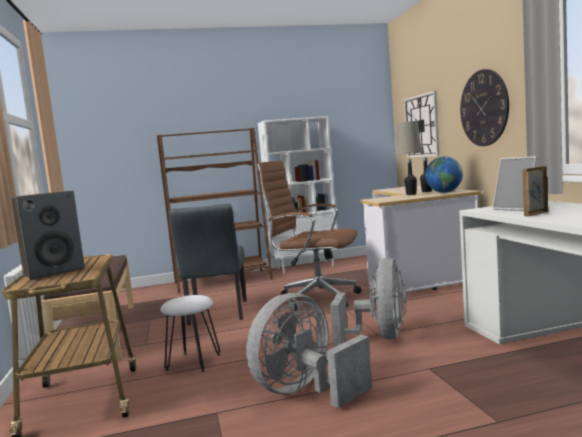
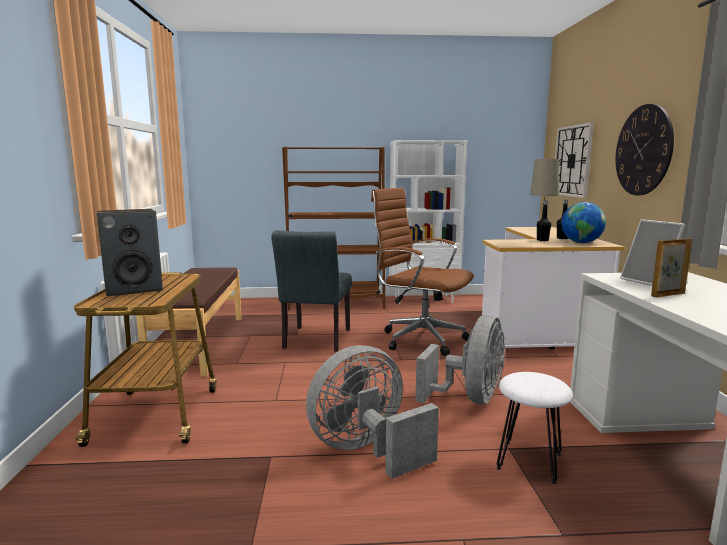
camera: 10 degrees right, 5 degrees up
(193, 362) = (271, 392): white stool -> white stool (528, 461)

